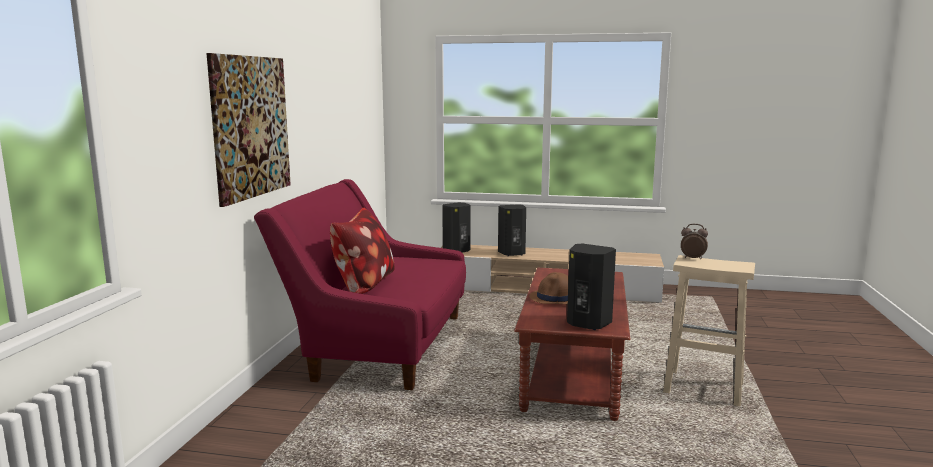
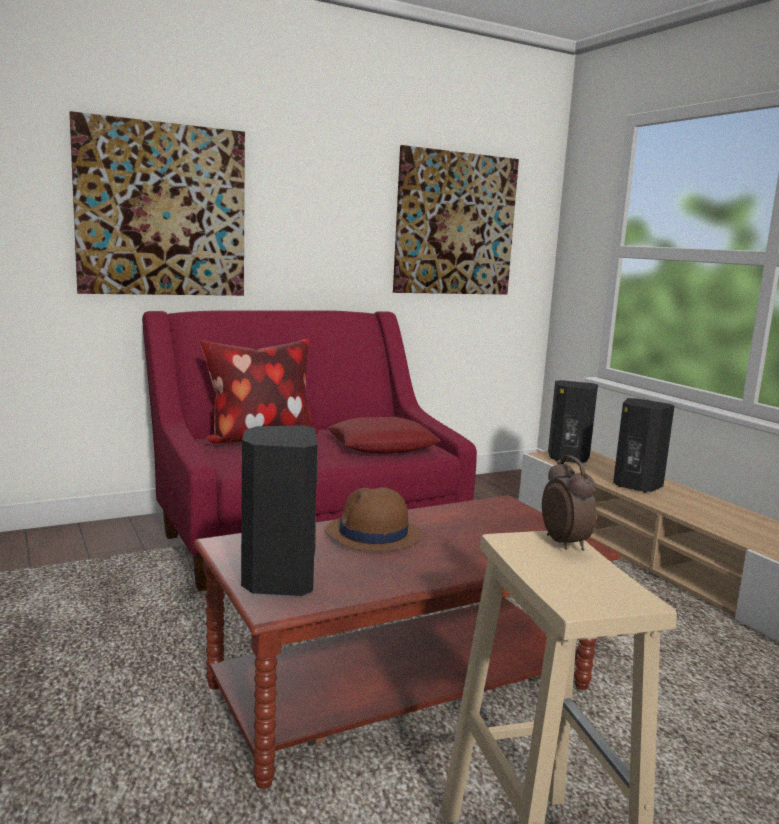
camera: 50 degrees right, 0 degrees up
(354, 110) = (455, 224): none -> picture
(426, 266) = (383, 445): none -> red pillow

